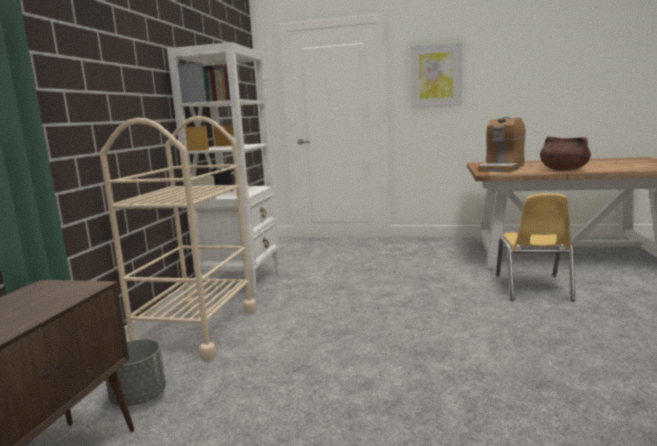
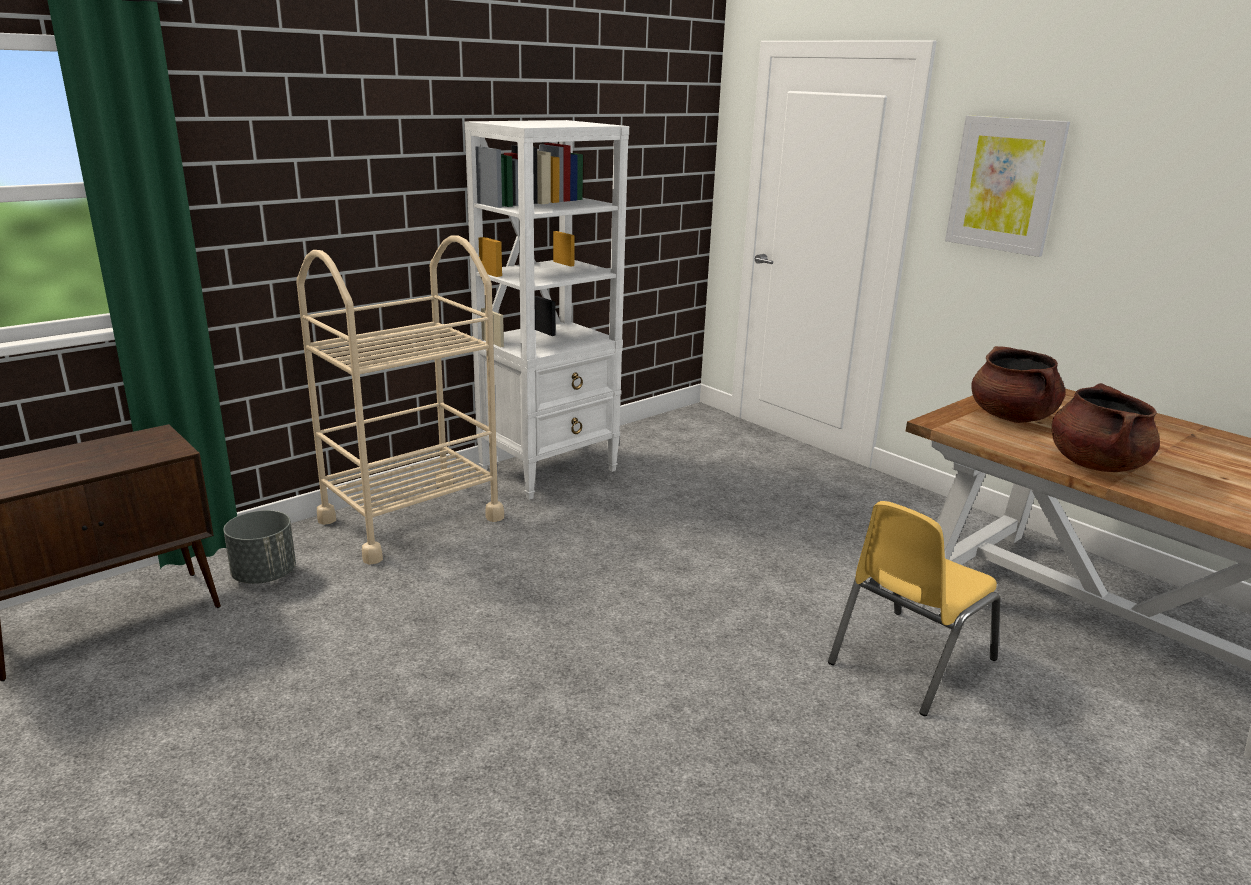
camera: 35 degrees right, 10 degrees up
(502, 168) = (1012, 417): coffee machine -> brown cooking pot

